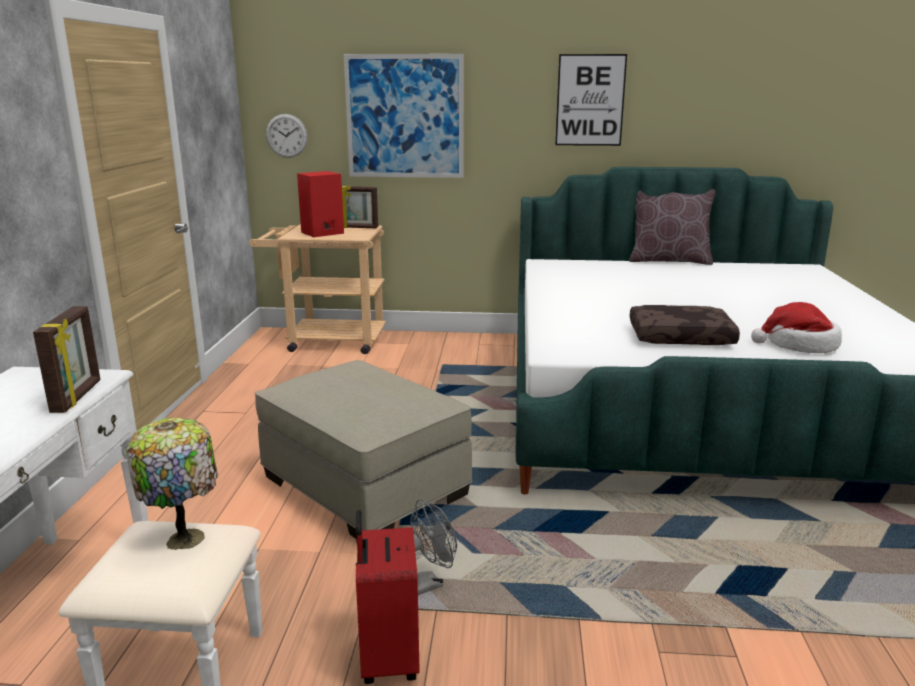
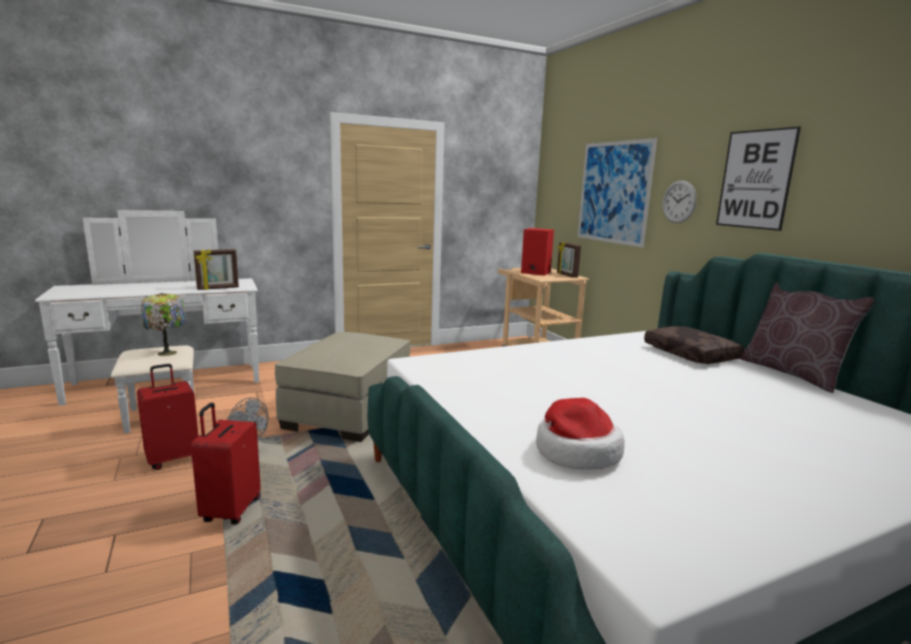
camera: 60 degrees right, 5 degrees down
(286, 136) = (553, 204): wall clock -> wall clock (679, 202)
(578, 613) = (230, 511): none -> red suitcase
(681, 337) = (518, 397): brown pillow -> brown pillow (691, 354)

